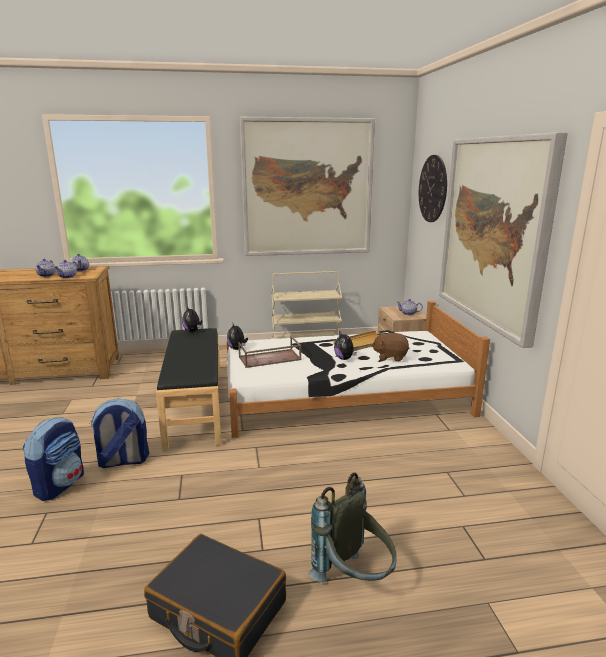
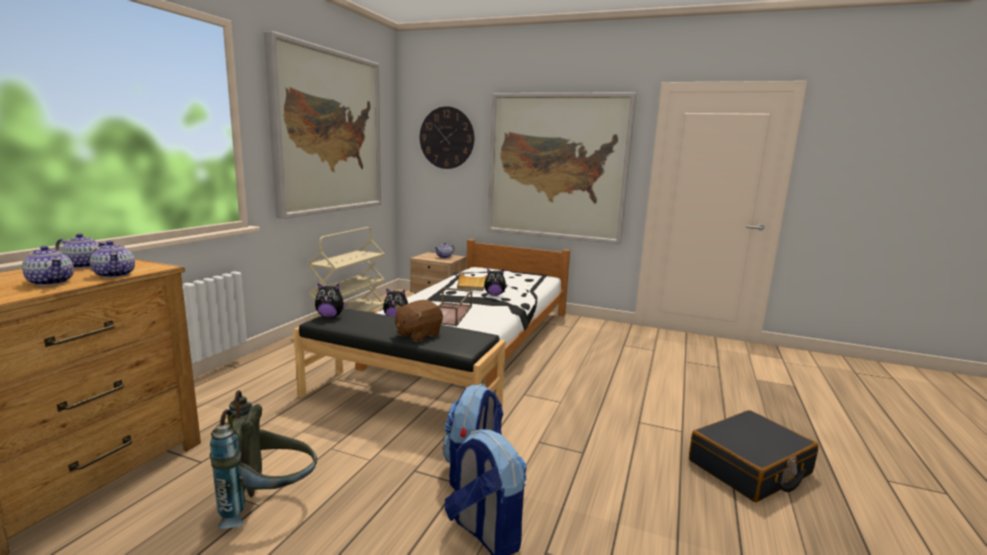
camera: 60 degrees left, 5 degrees down
(355, 579) = (727, 408): grey backpack -> grey backpack (270, 504)
(390, 357) = (513, 284): brown plush toy -> brown plush toy (417, 334)

